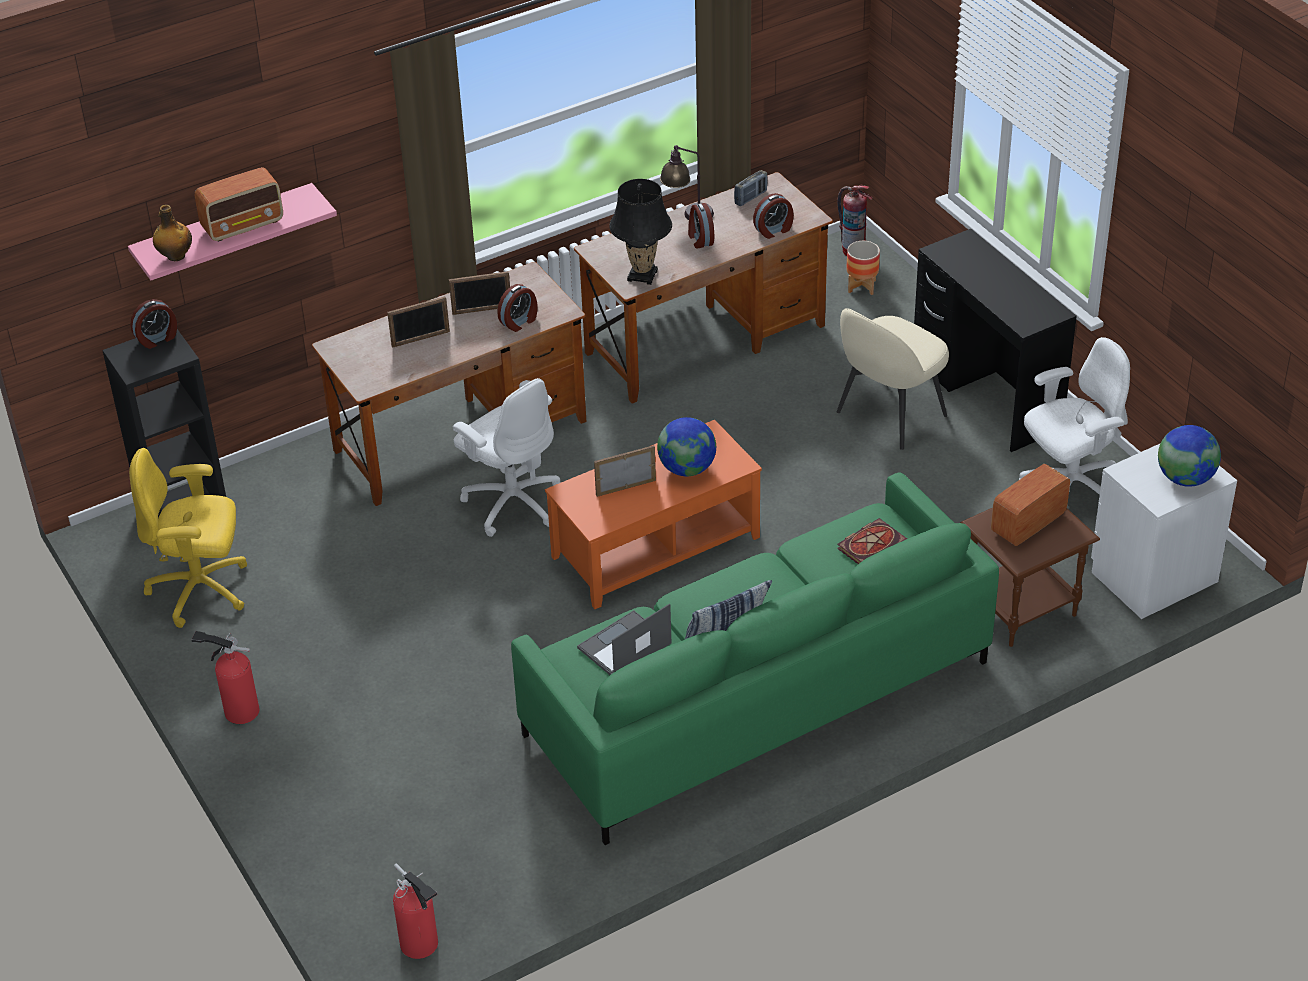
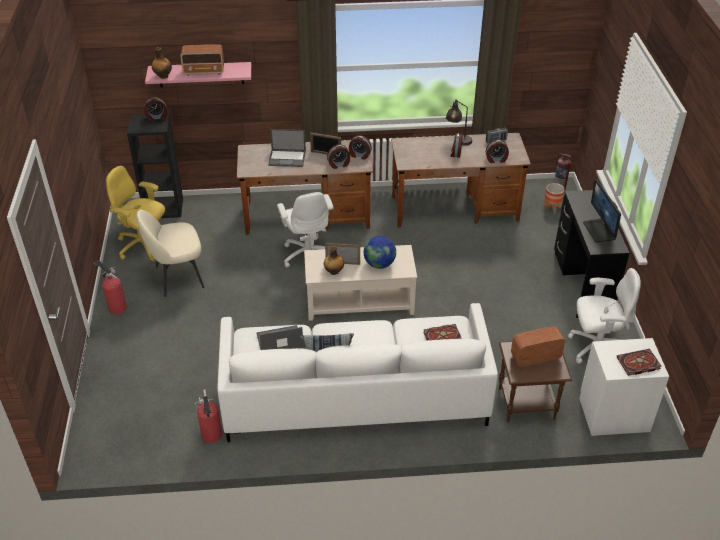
camera: 25 degrees right, 0 degrees up
(420, 339) = (287, 158): picture frame -> laptop
(421, 946) = (106, 456): fire extinguisher -> fire extinguisher (212, 436)
(542, 294) = (359, 155): none -> alarm clock
(622, 507) = (333, 272): none -> bottle
(642, 275) = (414, 161): black table lamp -> none
(655, 547) = (359, 301): orange coffee table -> beige coffee table
(756, 697) = (355, 396): green sofa -> white sofa
(889, 415) = (522, 276): beige chair -> beige chair (177, 277)
(1012, 295) = (600, 231): none -> monitor
(1185, 478) = (637, 364): globe -> book

